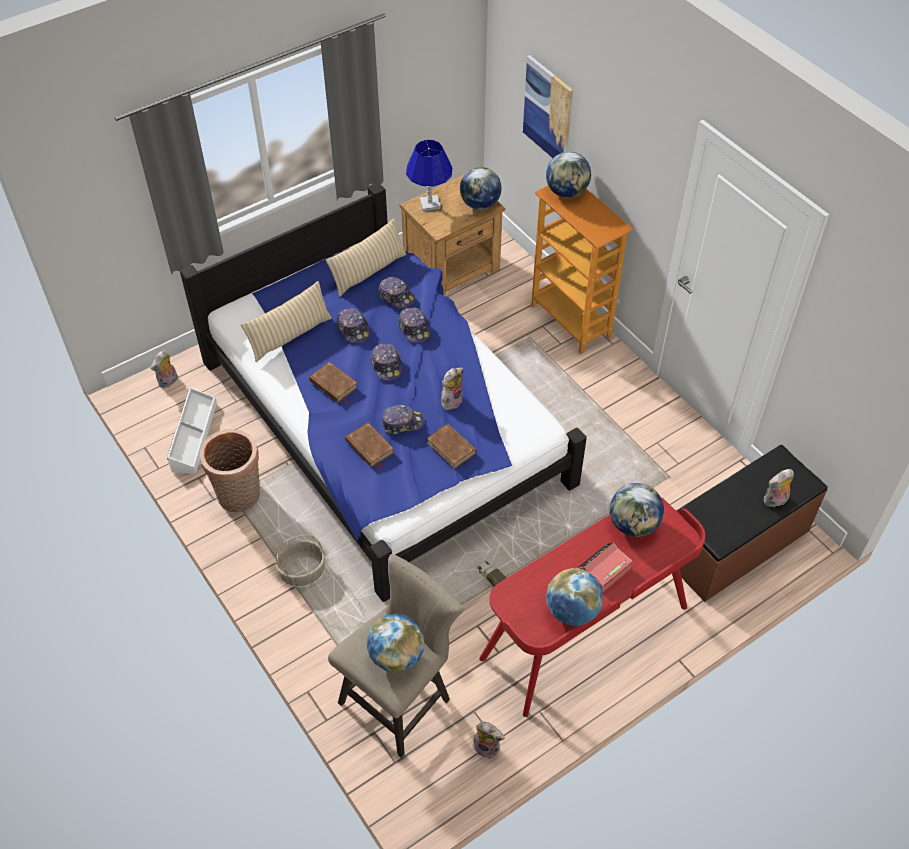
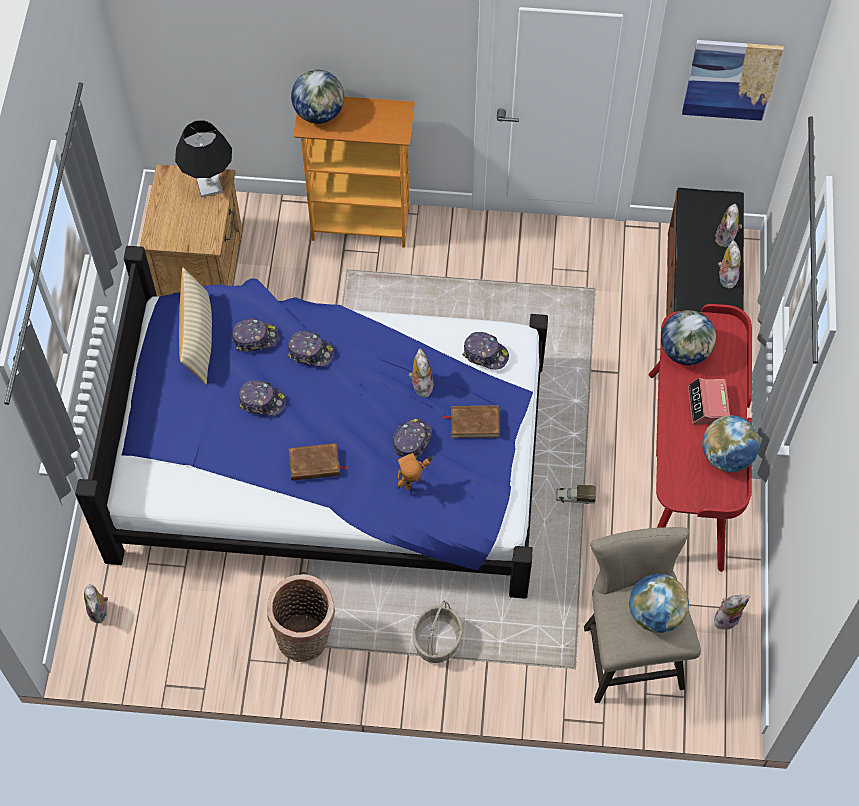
camera: 50 degrees left, 10 degrees up
(193, 436) = (193, 633): white storage box -> none
(290, 336) = (216, 459): beige pillow -> none
(369, 447) = (414, 486): brown book -> toy robot
(387, 365) = (332, 405): cap -> cap (485, 354)
(430, 204) = (166, 224): blue table lamp -> none
(479, 204) = (209, 185): globe -> black table lamp
(548, 111) = (241, 49): picture -> picture (731, 79)
(742, 522) = (726, 276): none -> plush toy

